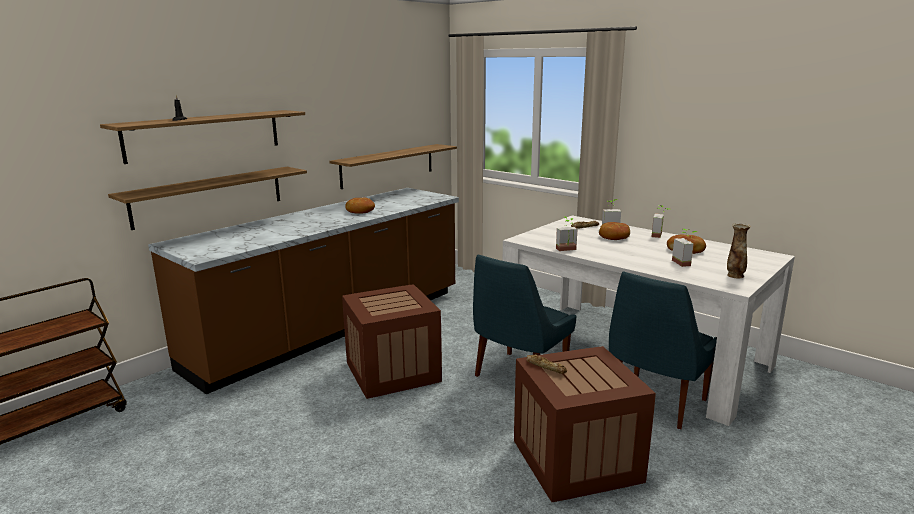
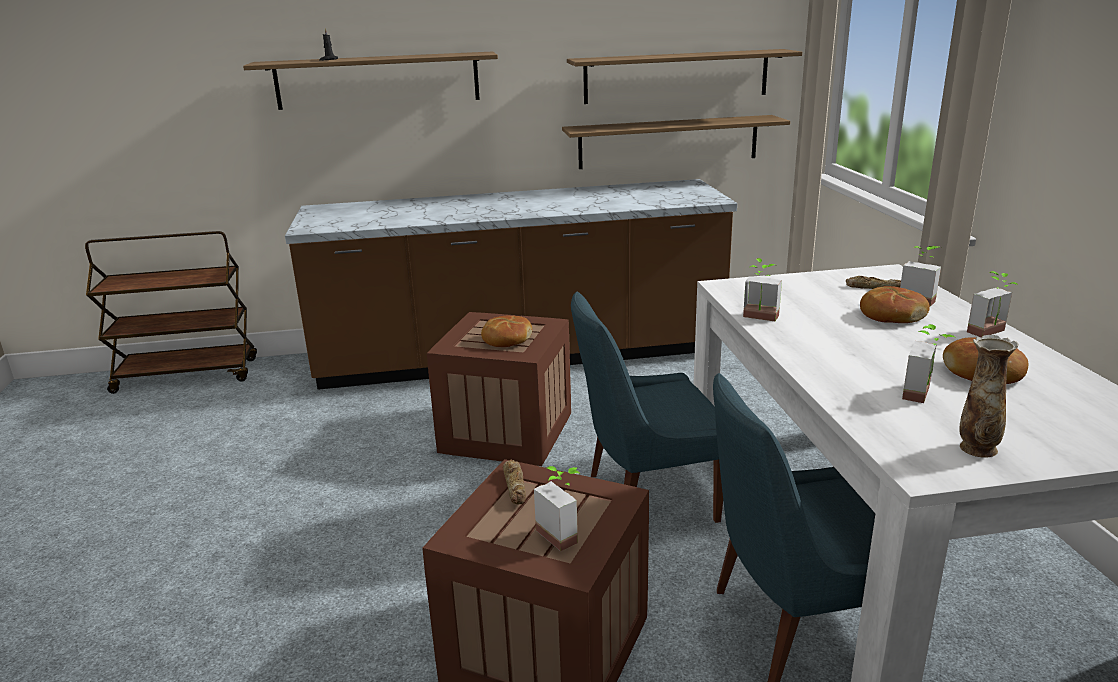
camera: 40 degrees right, 5 degrees up
(209, 196) = (381, 158): shelf -> shelf (676, 76)
(360, 211) = (567, 202): bread -> bread (506, 339)
(604, 376) = (563, 533): none -> potted plant

